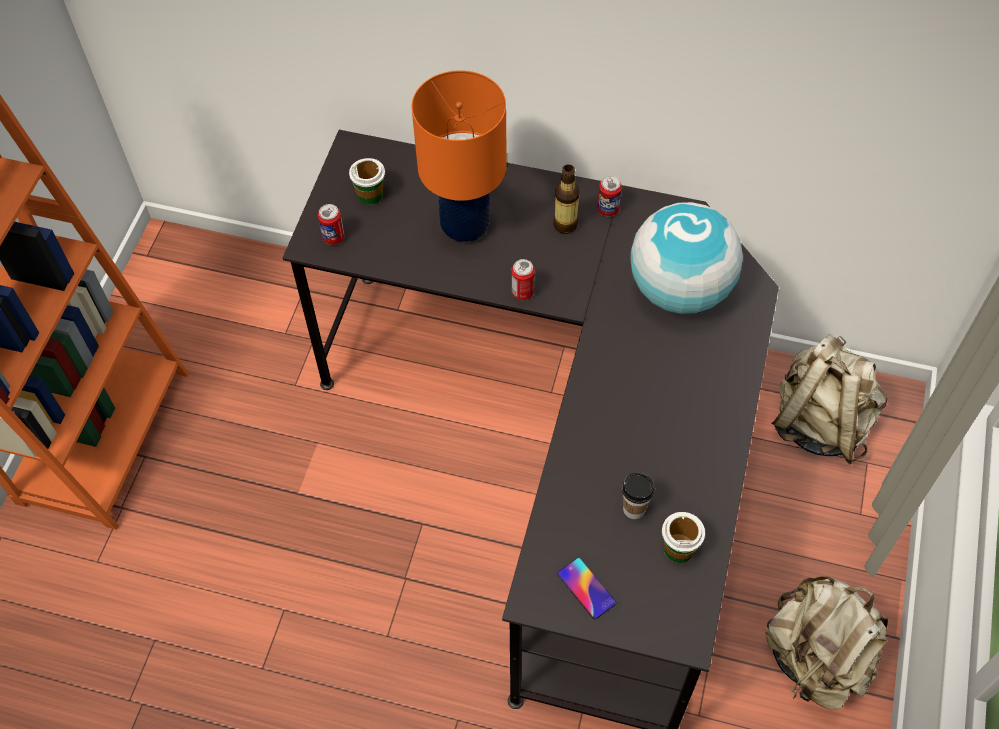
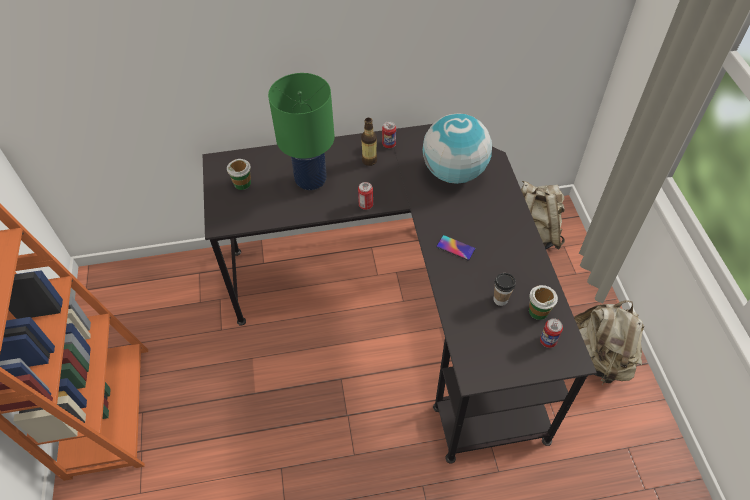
camera: 25 degrees left, 5 degrees down
(333, 237) = (232, 215): can -> can (548, 341)
(464, 227) = (310, 182): orange table lamp -> green table lamp
(586, 588) = (500, 356): phone -> phone (455, 248)

